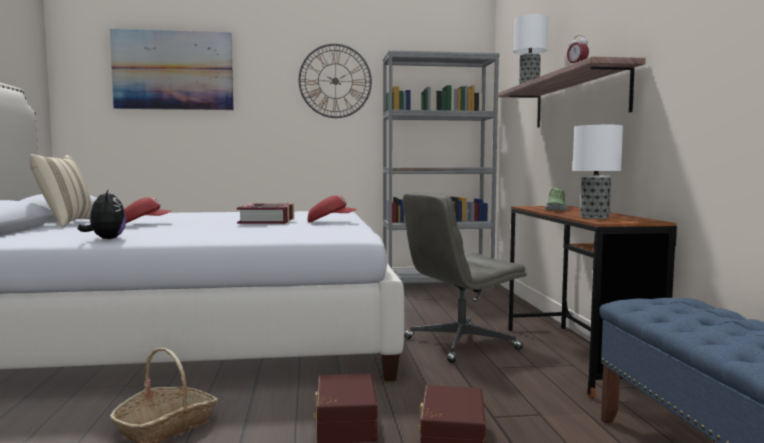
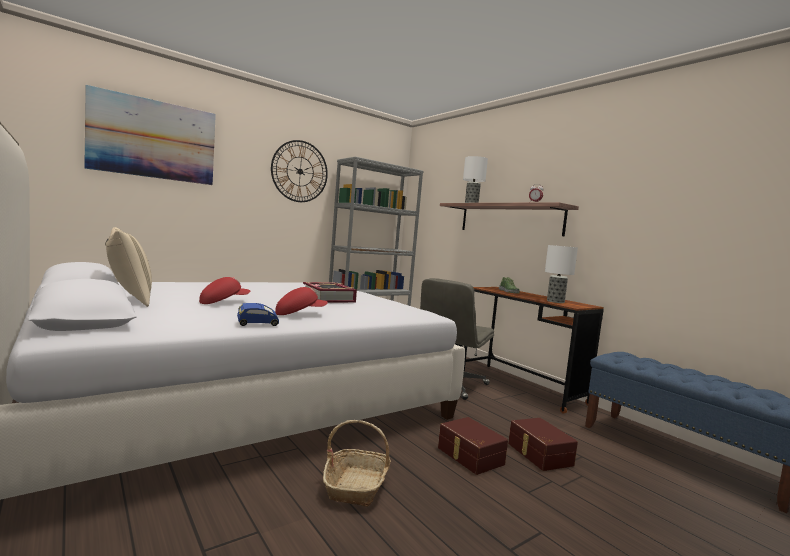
camera: 30 degrees left, 0 degrees up
(106, 239) = (257, 324): plush toy -> blue toy car
(331, 222) = (369, 298): red cap -> red cap (299, 314)

